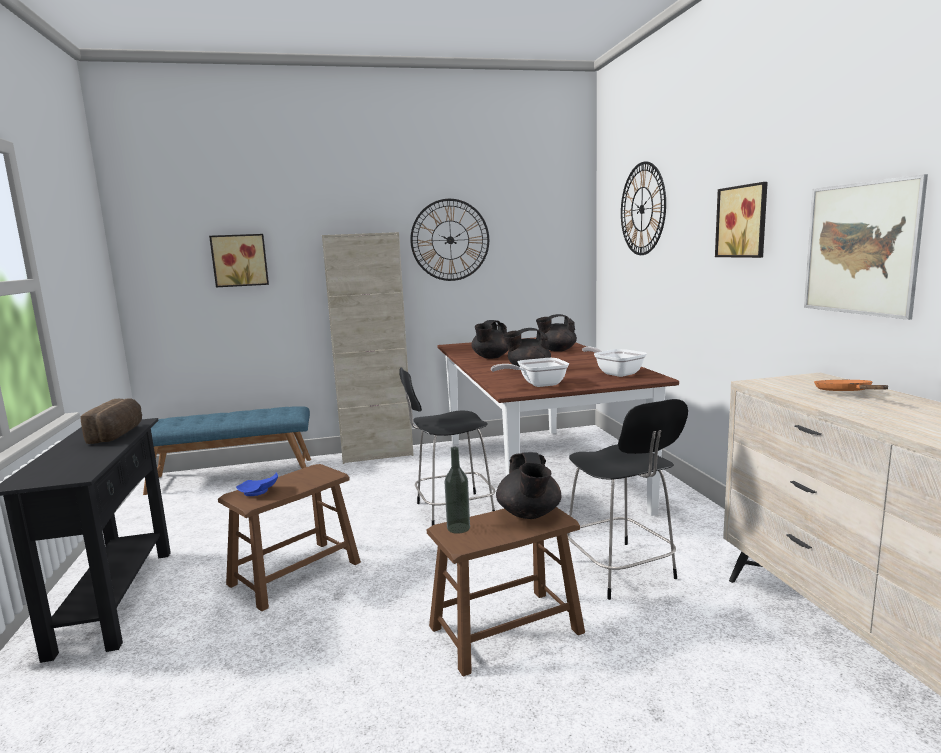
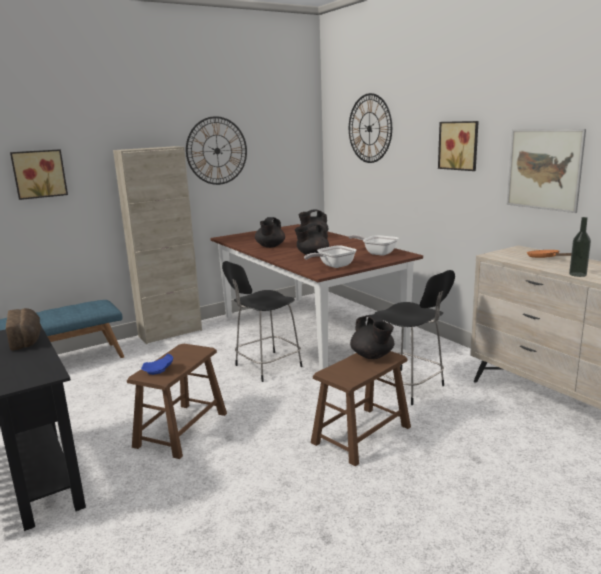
camera: 20 degrees left, 5 degrees up
(458, 528) = (335, 371): bottle -> bottle (577, 274)

